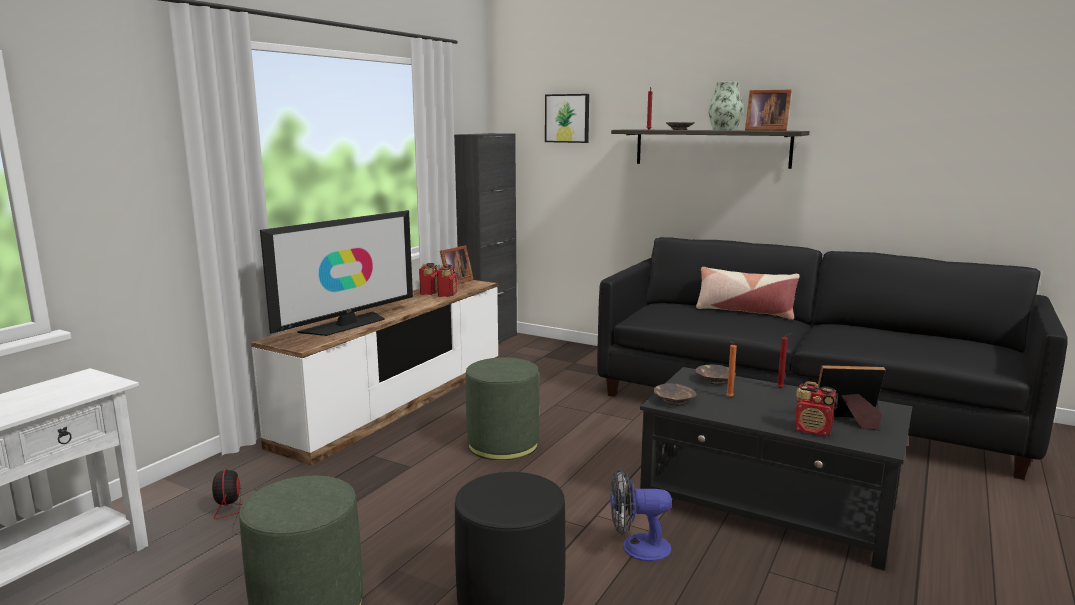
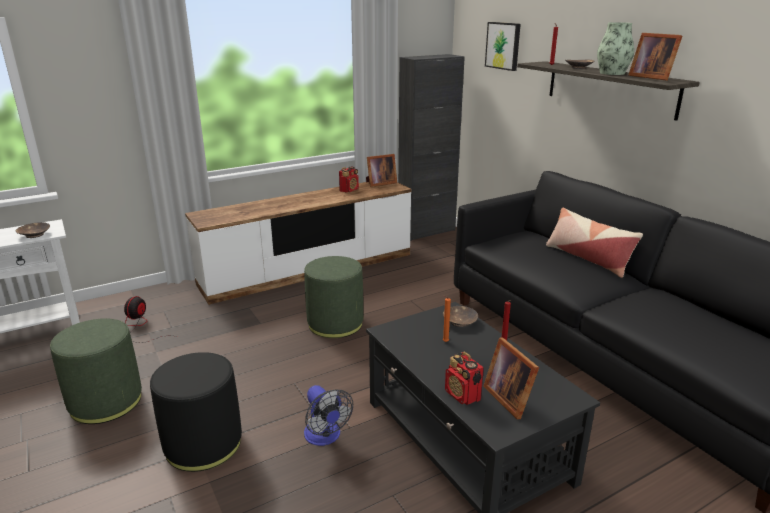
camera: 30 degrees right, 10 degrees up
(347, 324) = (255, 210): television -> none
(447, 294) = (358, 194): radio -> none
(637, 547) = (325, 437): fan -> fan turned 150 degrees counterclockwise
(673, 401) = (396, 332): brown bowl -> brown bowl (34, 235)
(849, 421) = (509, 397): picture frame -> picture frame turned 150 degrees counterclockwise

